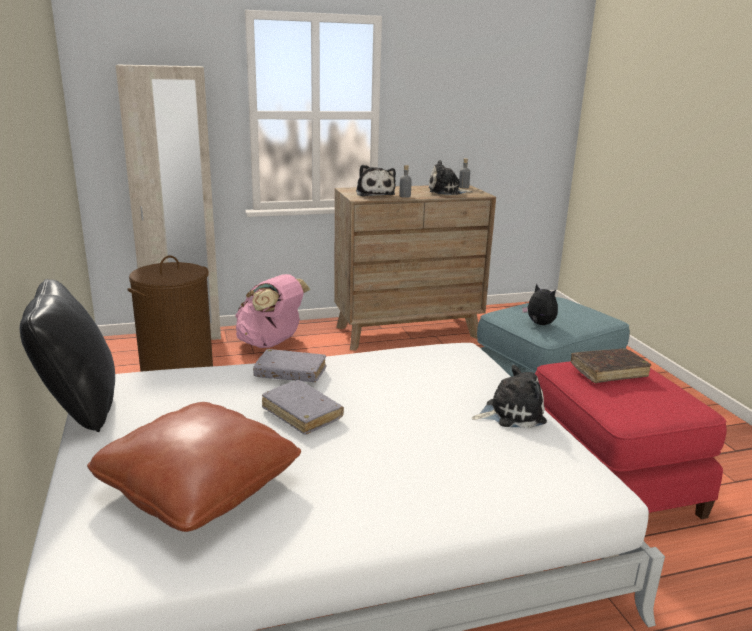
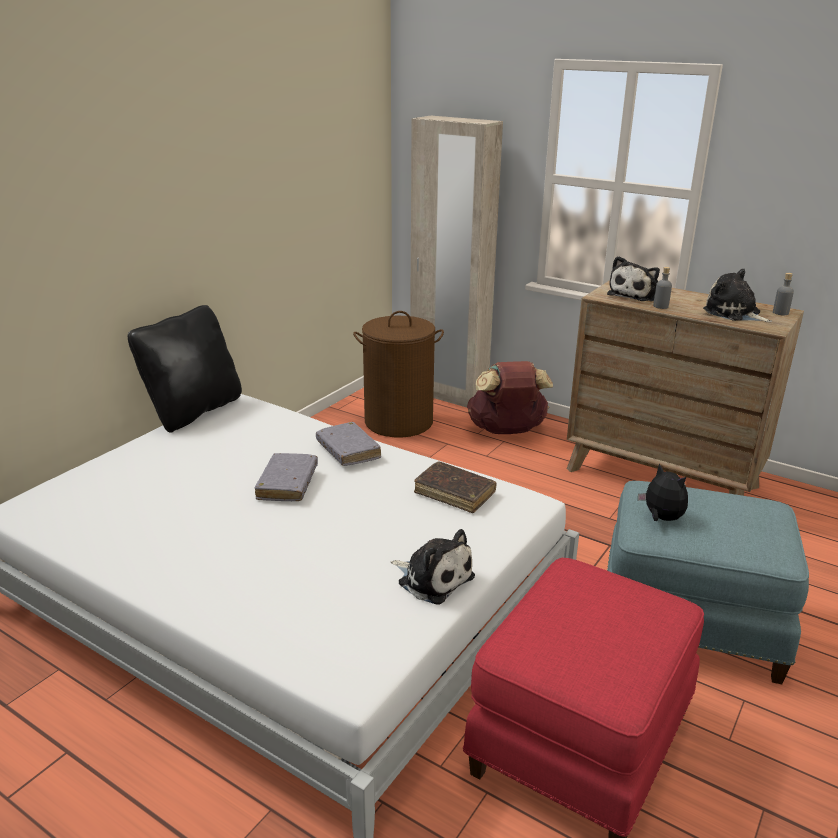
camera: 50 degrees right, 5 degrees up
(199, 486) = (150, 496): brown pillow -> none
(271, 343) = (506, 431): pink backpack -> brown backpack
(539, 324) = (661, 518): plush toy -> plush toy turned 45 degrees counterclockwise
(608, 371) = (604, 601): brown book -> brown book (454, 493)

